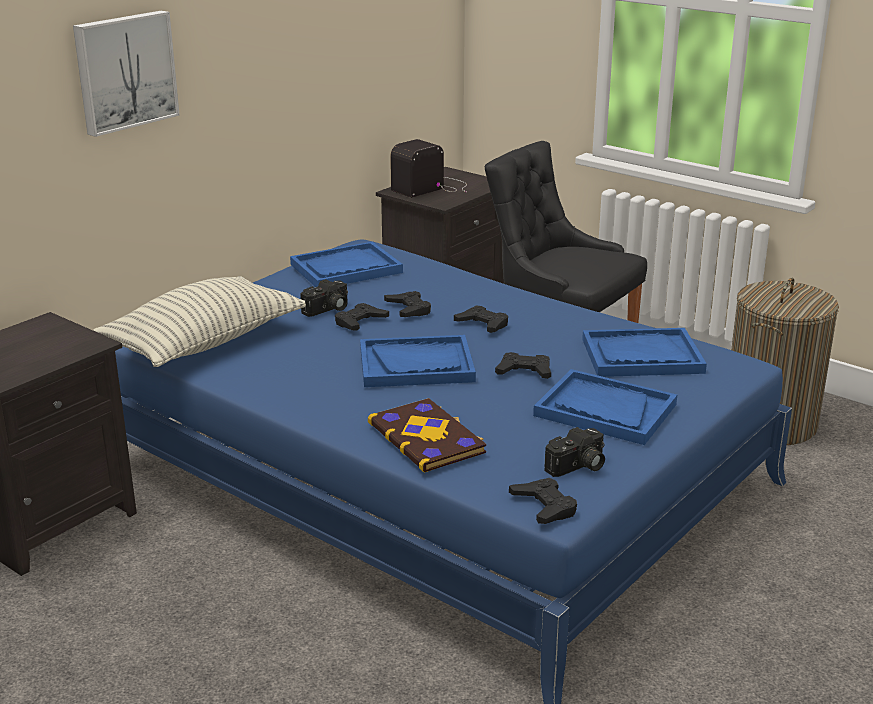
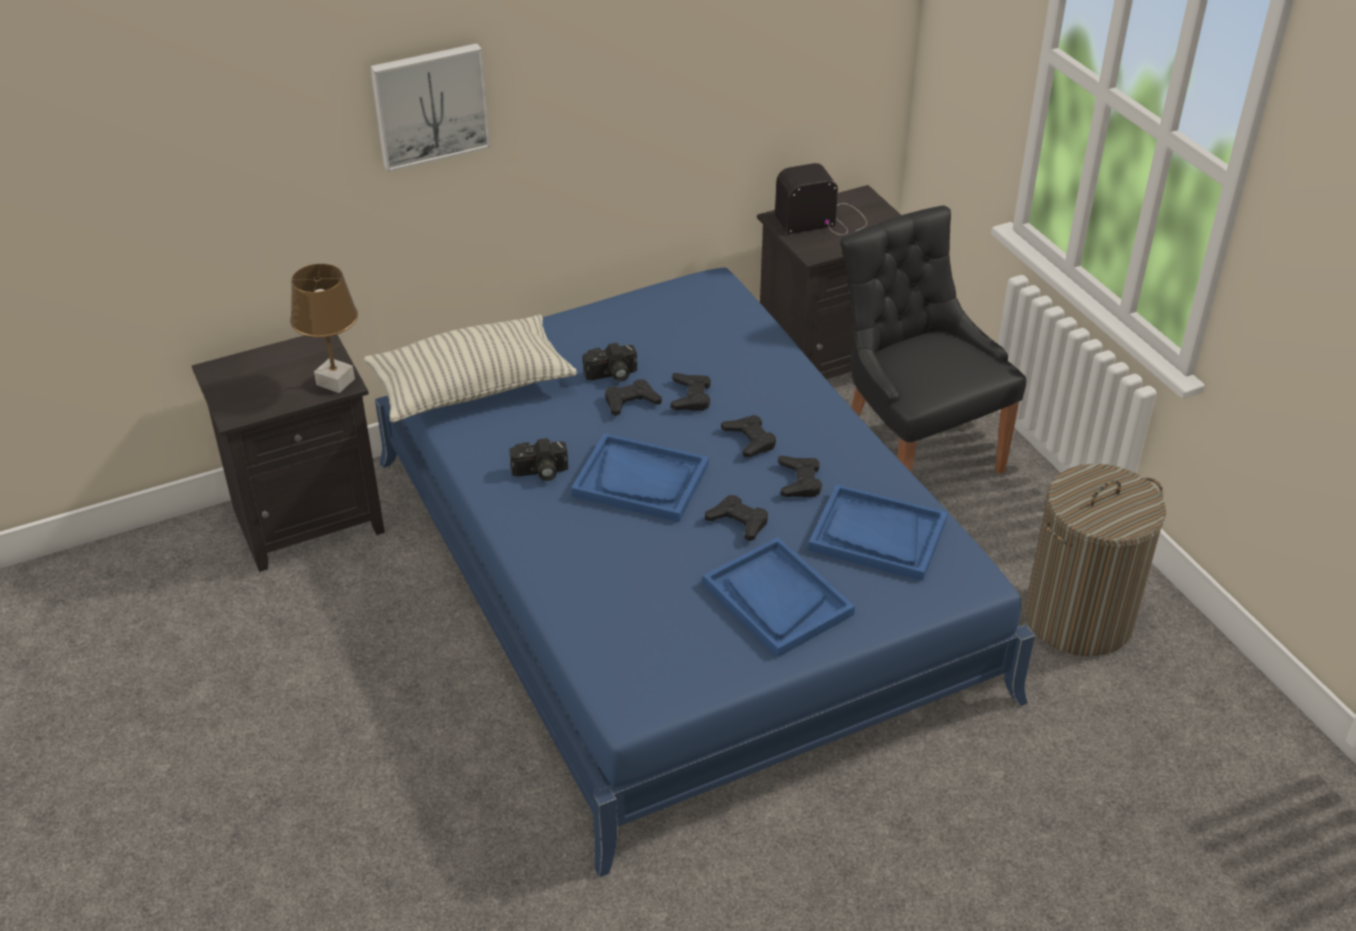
camera: 25 degrees right, 15 degrees up
(82, 344) = (335, 382): none -> brown table lamp
(346, 268) = (669, 317): blue tray -> none
(427, 438) = (584, 581): book -> none
(544, 506) = (626, 699): black game controller -> black game controller (799, 481)
(578, 467) = (693, 663): camera -> camera (540, 472)

